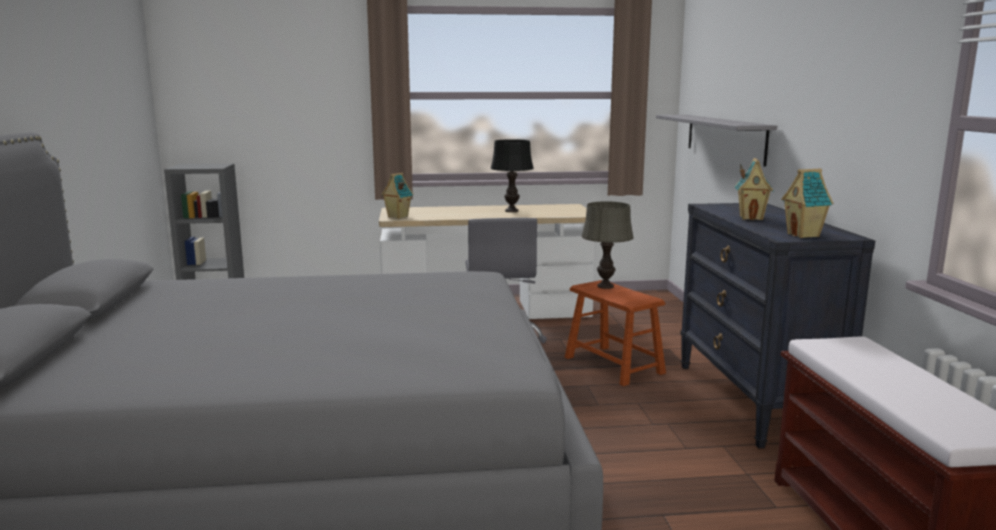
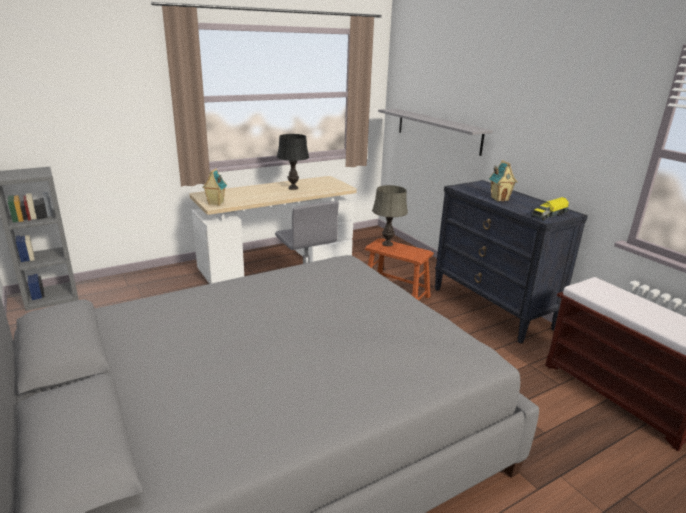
camera: 25 degrees left, 10 degrees up
(804, 235) = (549, 215): toy house -> toy truck

